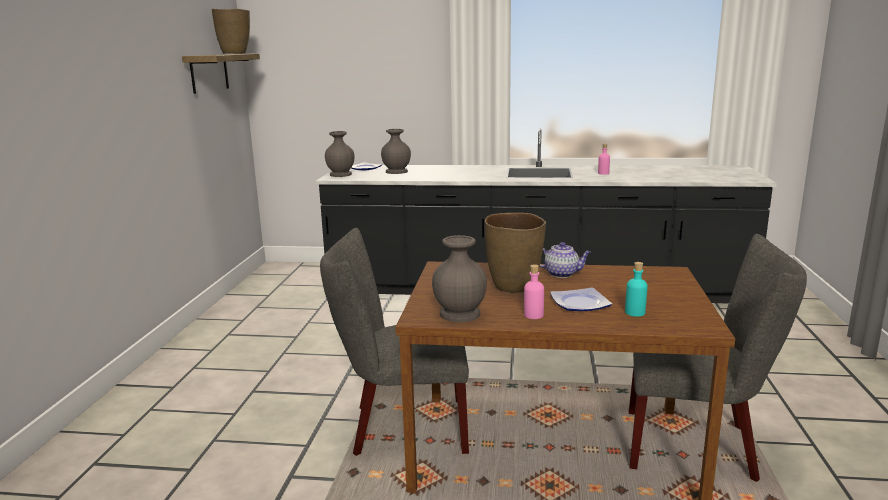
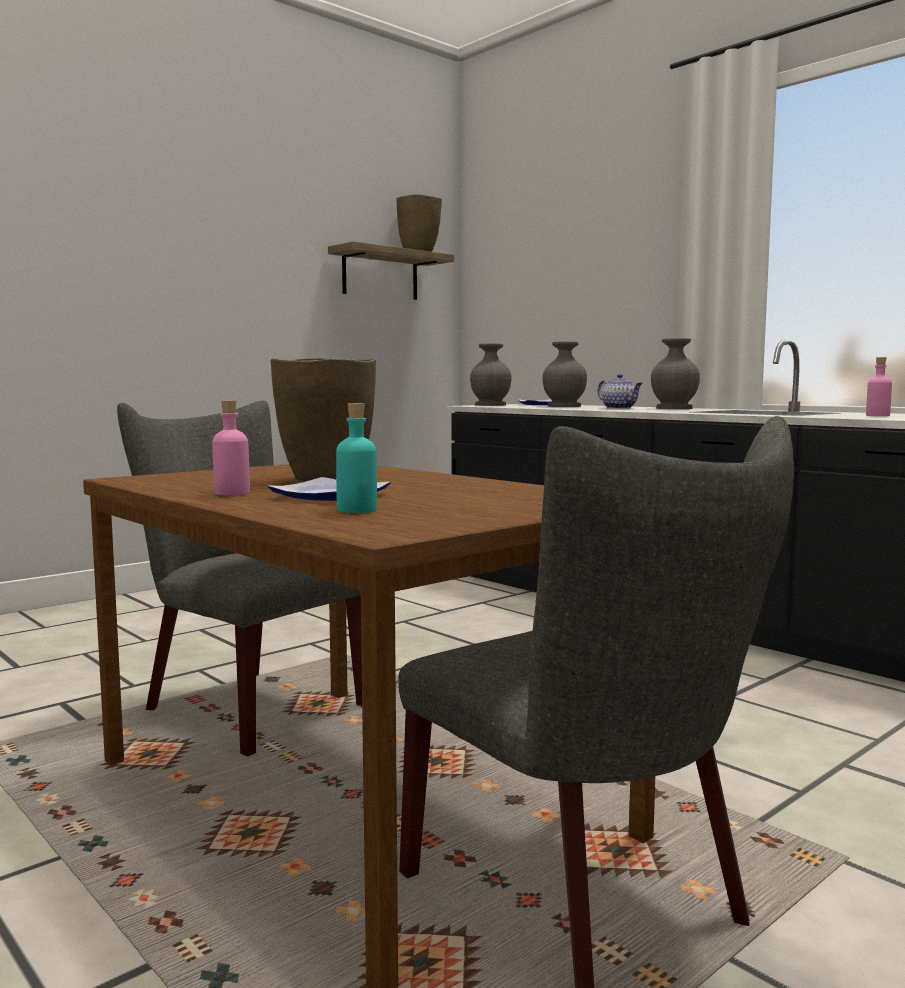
camera: 40 degrees right, 10 degrees down
(460, 314) = (170, 482): grey vase -> grey vase (674, 408)
(562, 274) = (436, 481): teapot -> teapot (620, 408)

